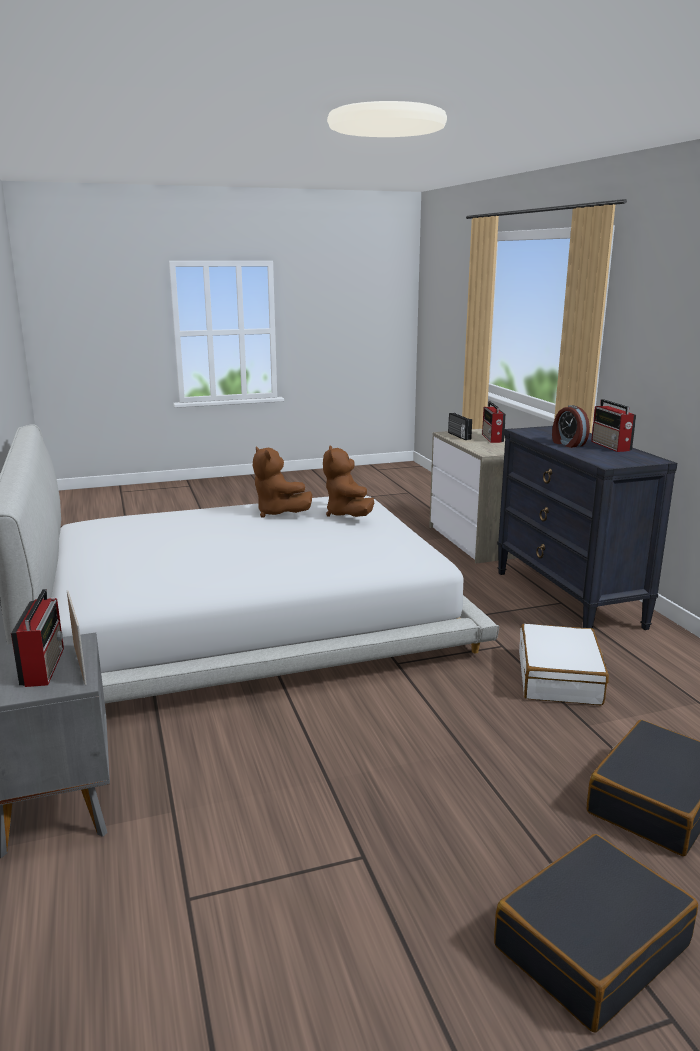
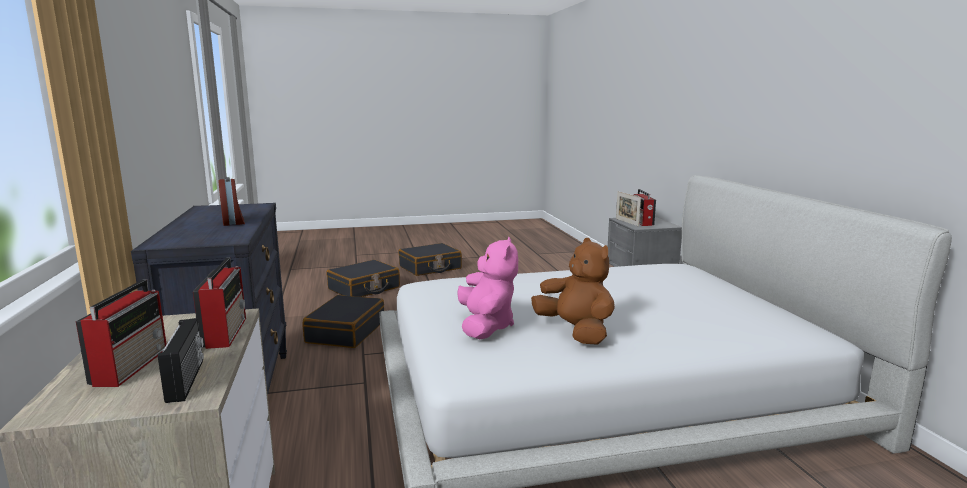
camera: 175 degrees left, 5 degrees down
(348, 515) = (486, 326): brown plush toy -> pink plush toy
(559, 678) = (345, 332): white suitcase -> black suitcase
(611, 446) = (195, 219): radio -> radio (226, 332)

